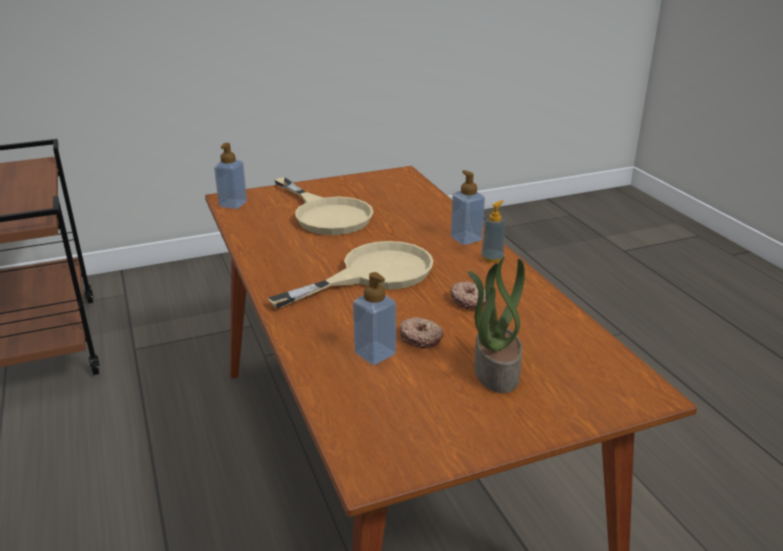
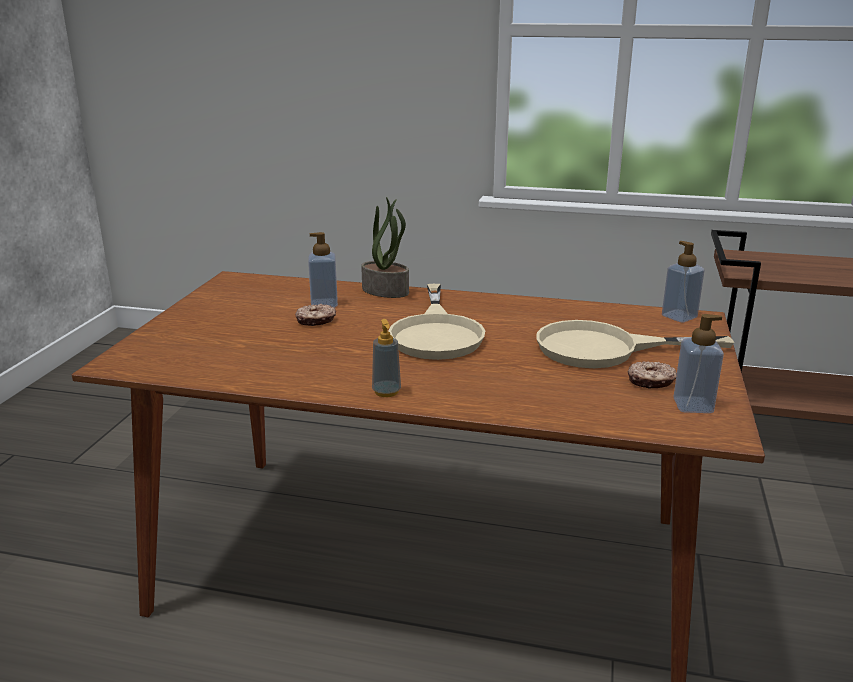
camera: 125 degrees right, 5 degrees down
(466, 239) = (449, 396): soap dispenser -> soap dispenser (693, 405)
(469, 301) = (332, 353): donut -> donut (651, 382)
(495, 371) = (237, 329): potted plant -> potted plant (386, 291)

